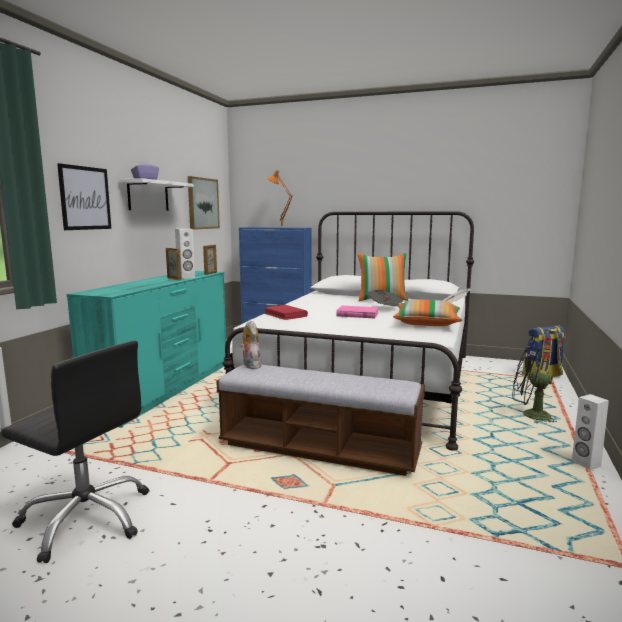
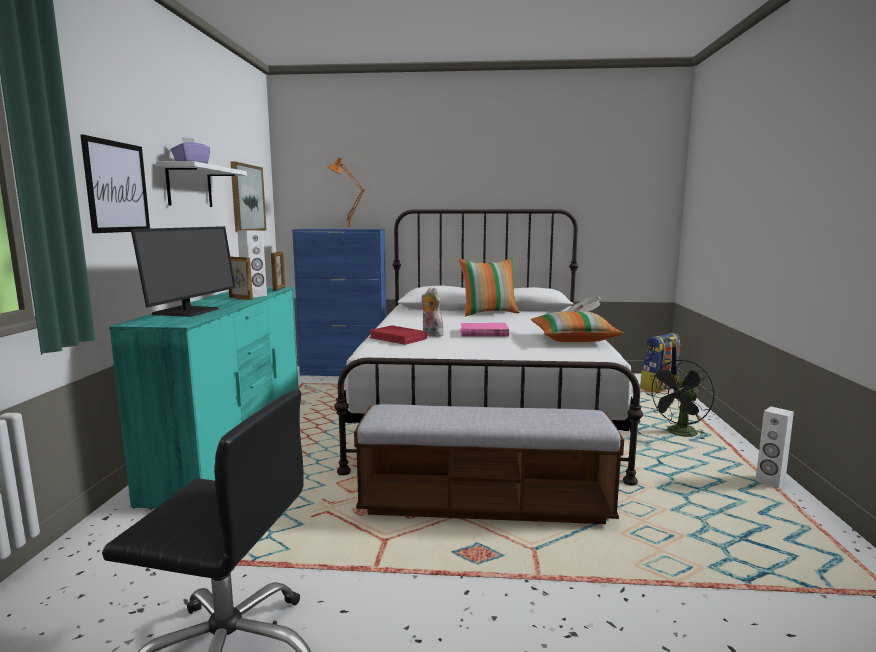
camera: 15 degrees left, 0 degrees up
(126, 287) = (187, 312): none -> monitor
(250, 365) = (386, 407): plush toy -> plush toy (430, 334)
(385, 309) = (507, 324): newspaper -> none
(530, 415) = (679, 434): black fan -> black fan turned 45 degrees counterclockwise

